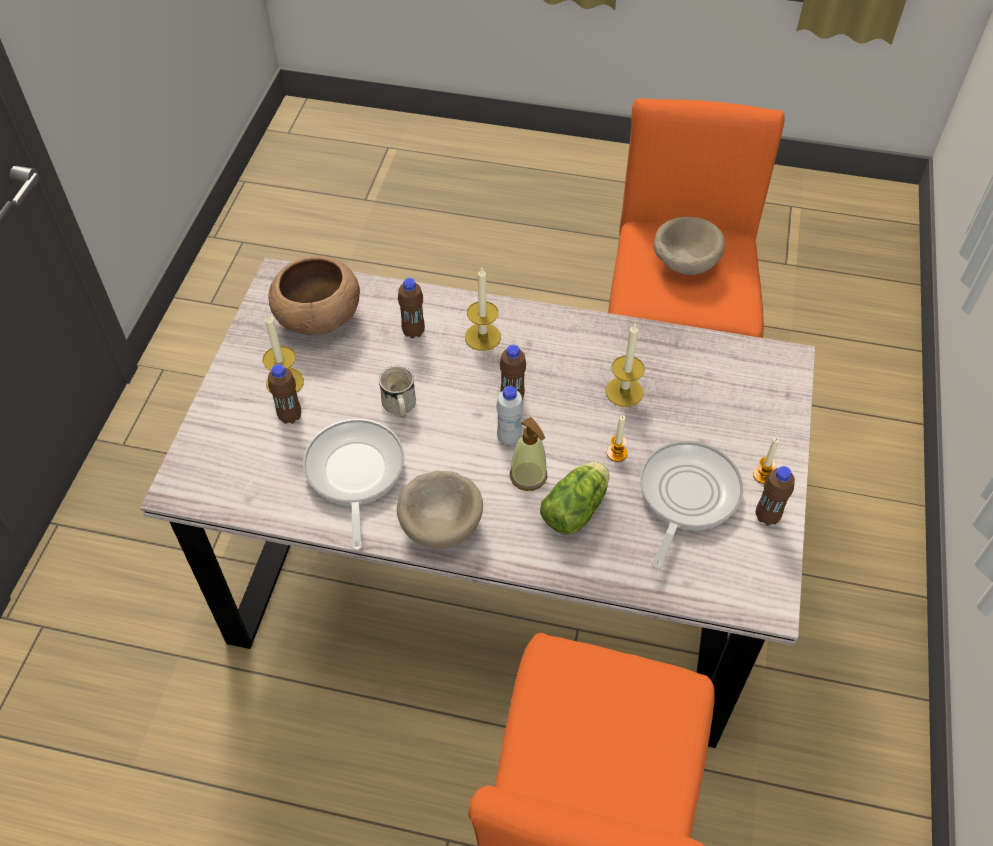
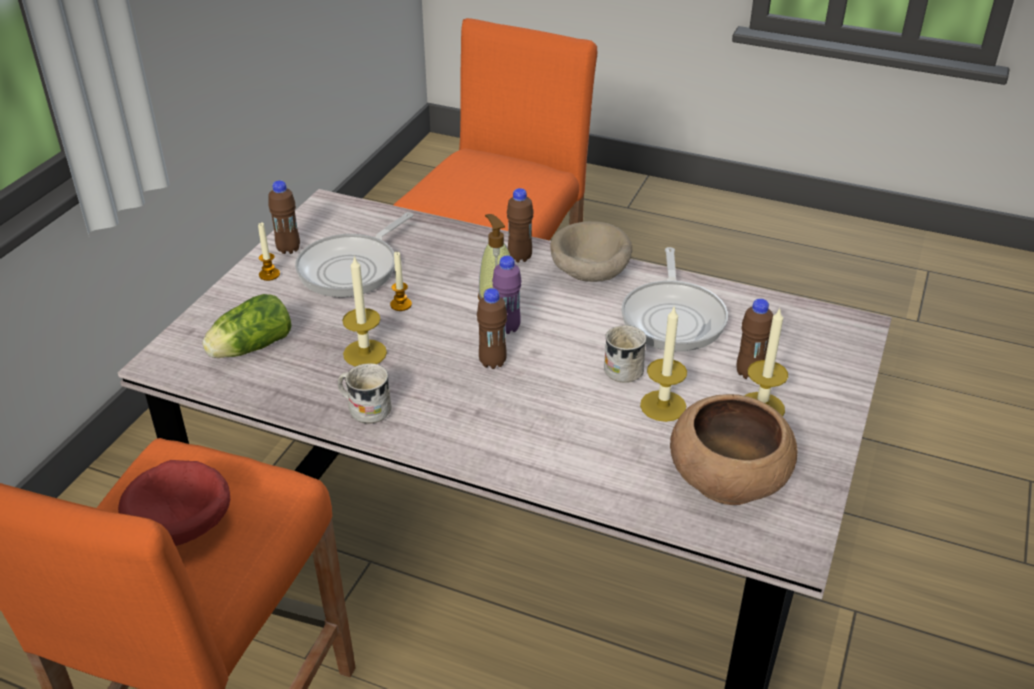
camera: 170 degrees left, 15 degrees down
(413, 332) = (599, 445): brown bottle -> brown bottle (520, 257)
(482, 337) = (510, 428): candle -> candle (663, 406)
(509, 438) = (507, 328): white bottle -> purple bottle
(577, 507) = (458, 272): lettuce -> lettuce (248, 348)
(599, 338) = (365, 409): none -> white mug
(684, 263) = (184, 527): beige bowl -> red bowl

